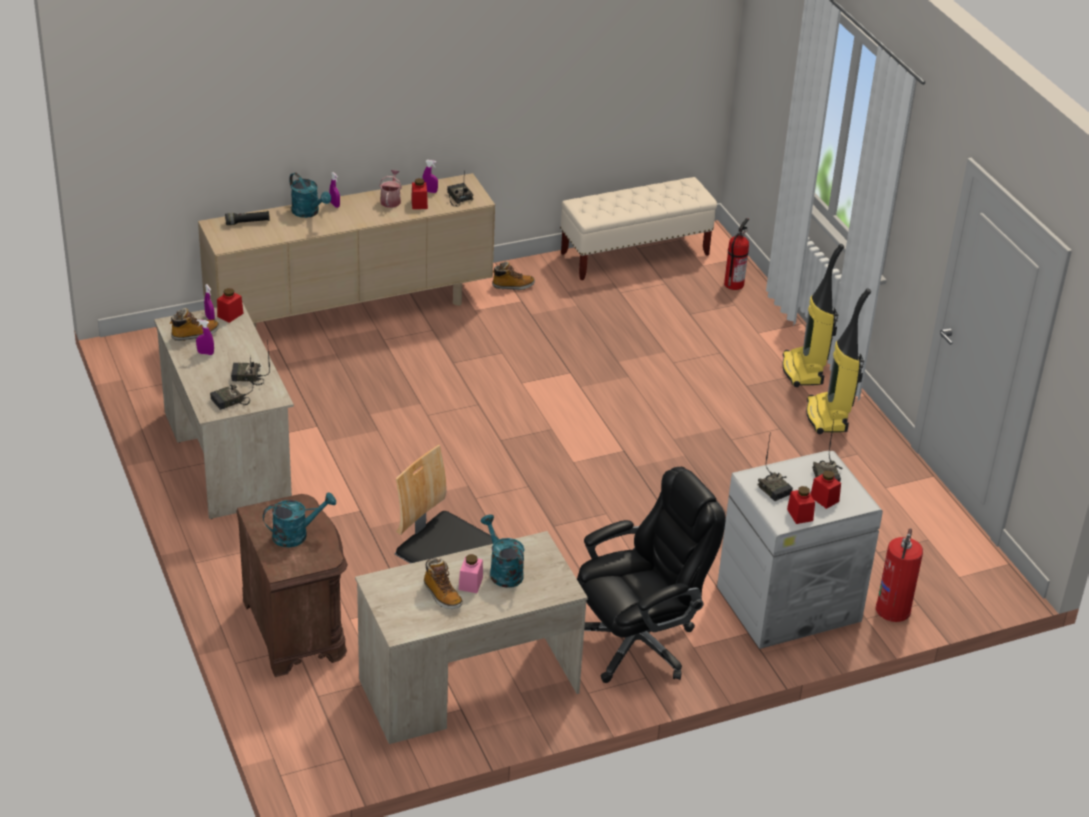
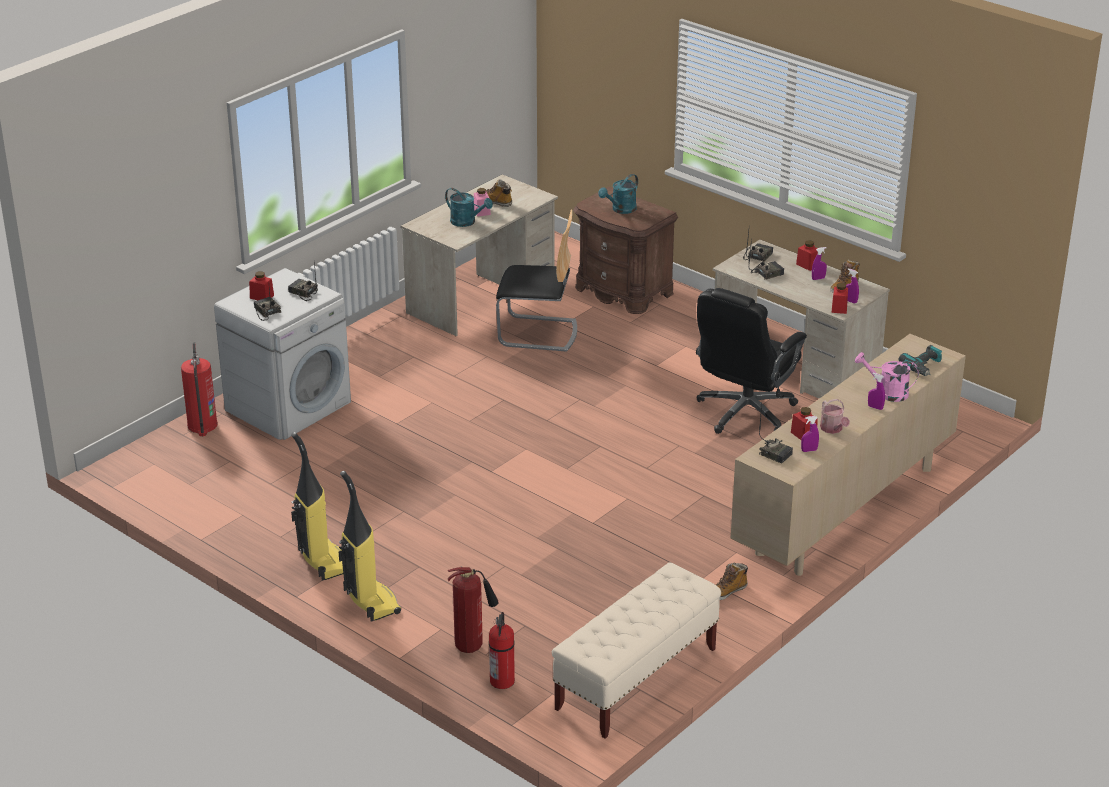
camera: 155 degrees right, 5 degrees down
(247, 222) = (924, 367): black flashlight -> power drill
(309, 212) = (887, 393): turquoise watering can -> pink watering can
(639, 643) = (384, 350): black office chair -> black office chair (745, 412)
(741, 313) = (472, 646): none -> fire extinguisher
(800, 515) = (275, 282): red jar -> red jar (807, 265)

